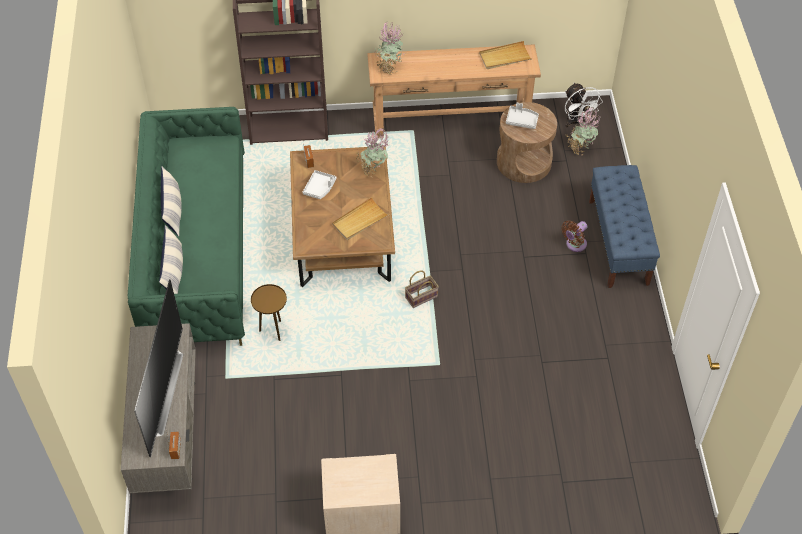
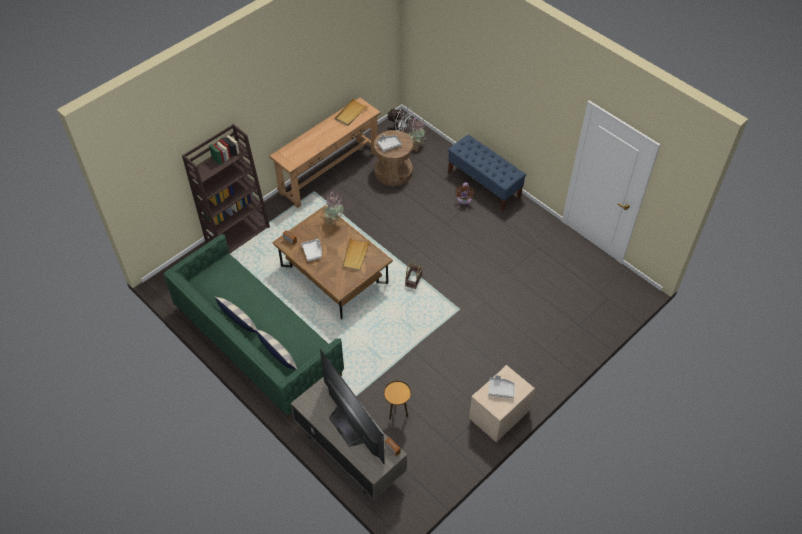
camera: 40 degrees left, 0 degrees up
(273, 331) = (351, 354): brown side table -> brown side table (397, 413)
(360, 476) = (501, 389): none -> grey tray
(389, 68) = (291, 156): potted plant -> none

